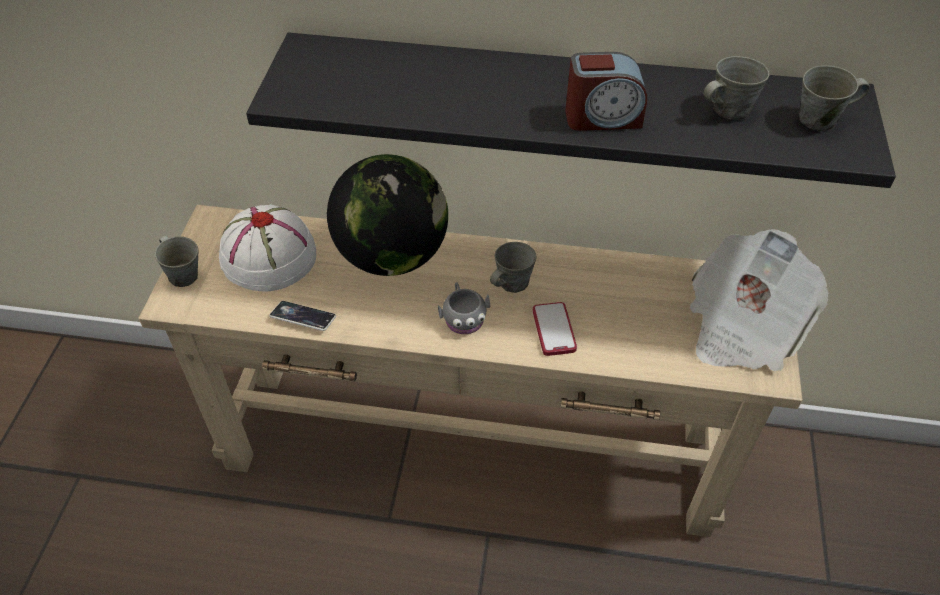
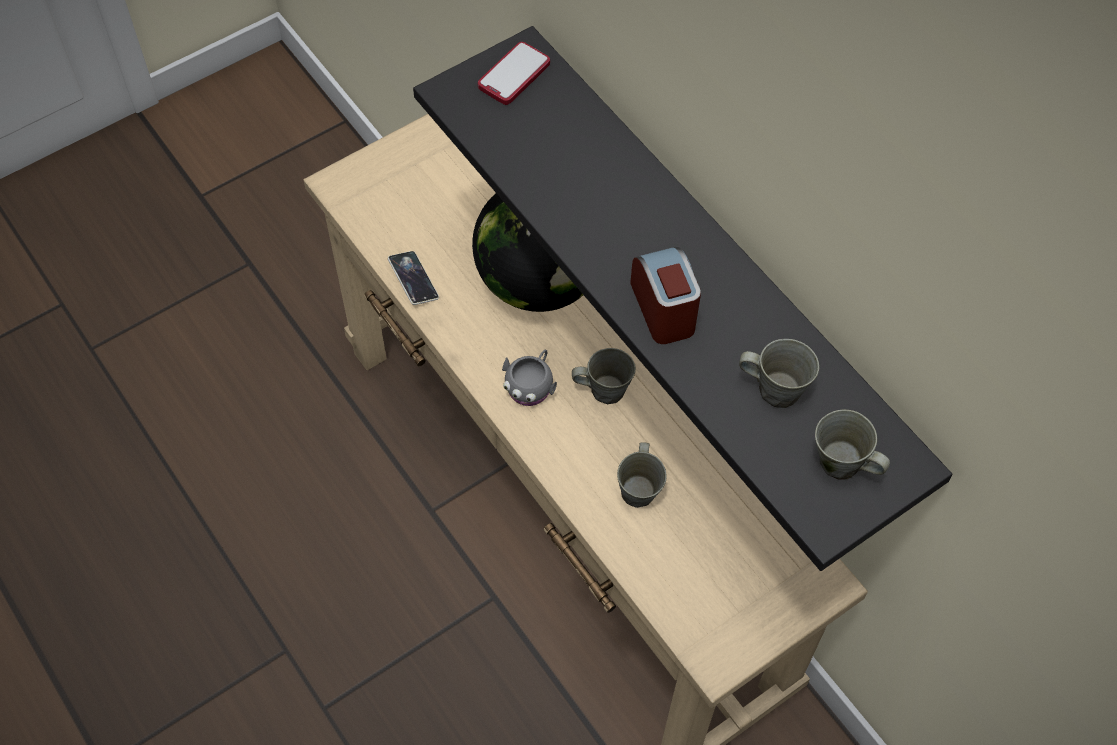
camera: 45 degrees right, 10 degrees up
(183, 275) = (369, 166): grey mug -> grey mug (639, 490)
(268, 257) = (446, 201): white hat -> none
(554, 330) = (588, 460): phone -> phone (514, 75)
(602, 117) = (664, 309): alarm clock -> alarm clock turned 150 degrees counterclockwise
(743, 325) = (750, 600): newspaper -> none

